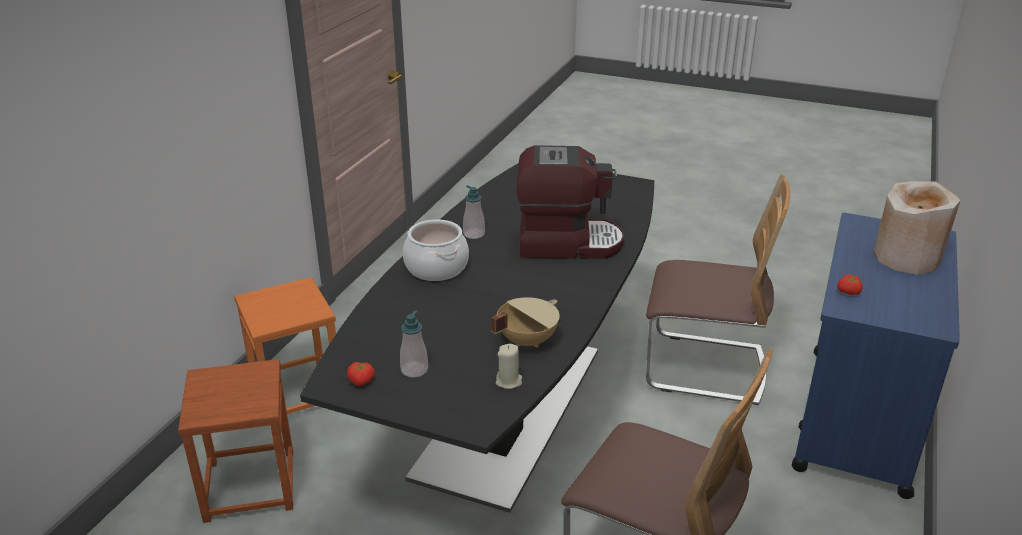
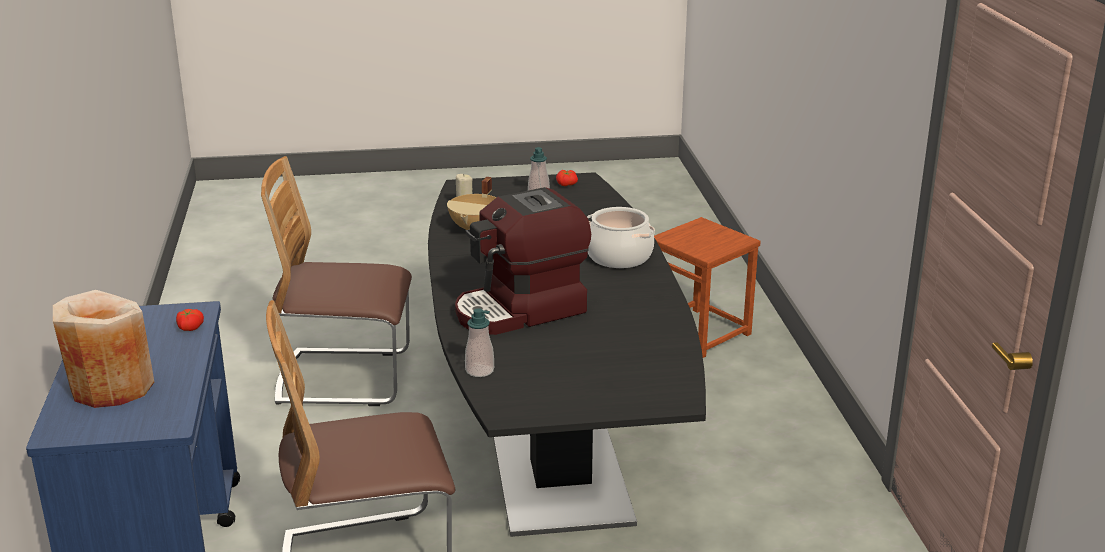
camera: 150 degrees right, 5 degrees down
(298, 392) = (767, 395): orange stool -> none
(474, 234) = (627, 293): soap dispenser -> soap dispenser (479, 370)

